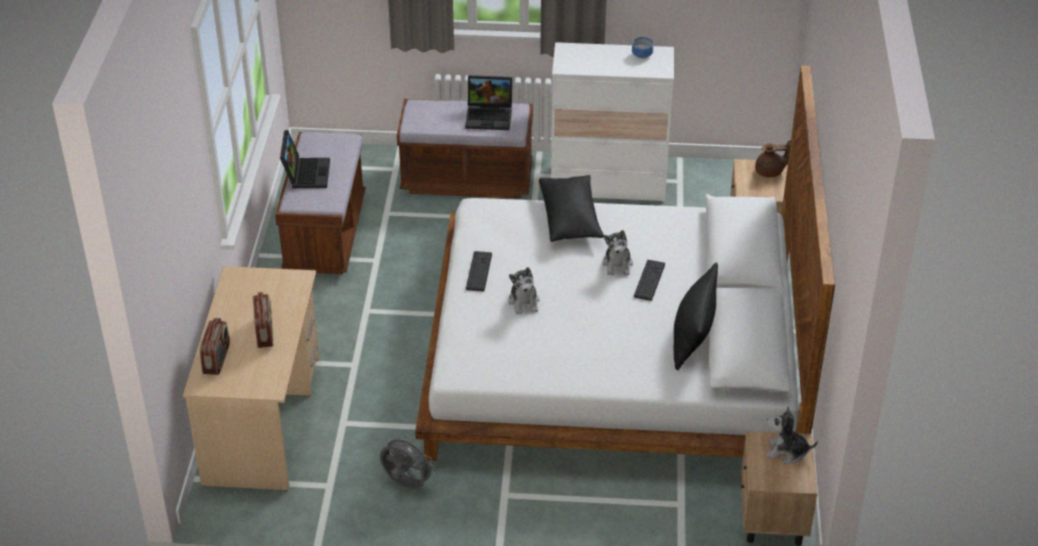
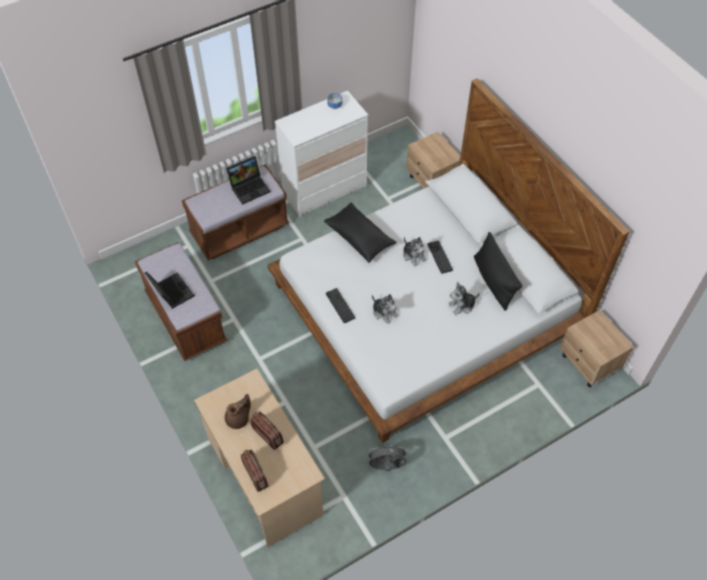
camera: 35 degrees left, 15 degrees up
(770, 172) = (435, 144): brown teapot -> brown teapot (239, 419)
(787, 452) = (598, 329): plush toy -> plush toy (462, 305)

